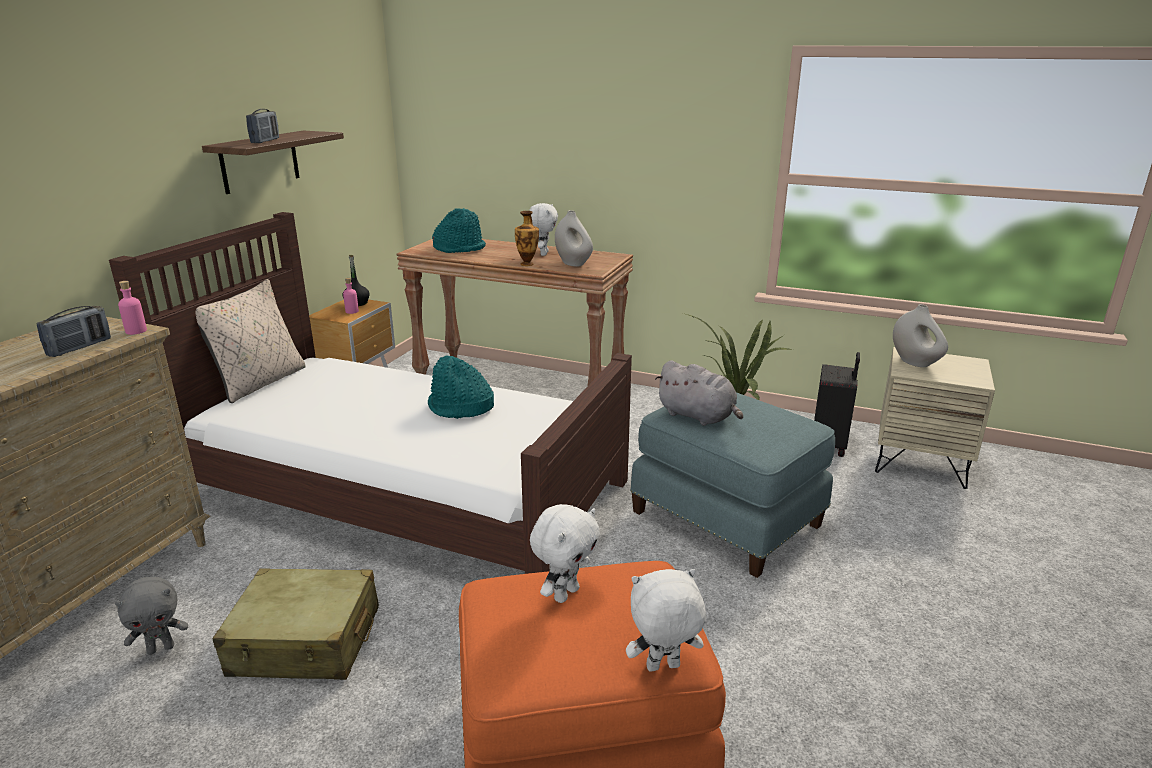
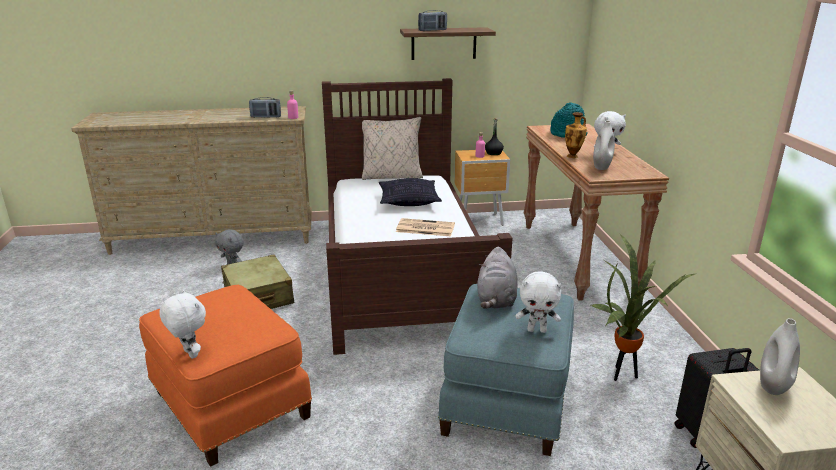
camera: 60 degrees right, 0 degrees up
(367, 394) = (409, 201): none -> pillow
(460, 408) = (424, 228): turquoise hat -> newspaper
(565, 593) = (235, 308): white plush toy -> white plush toy (537, 330)

